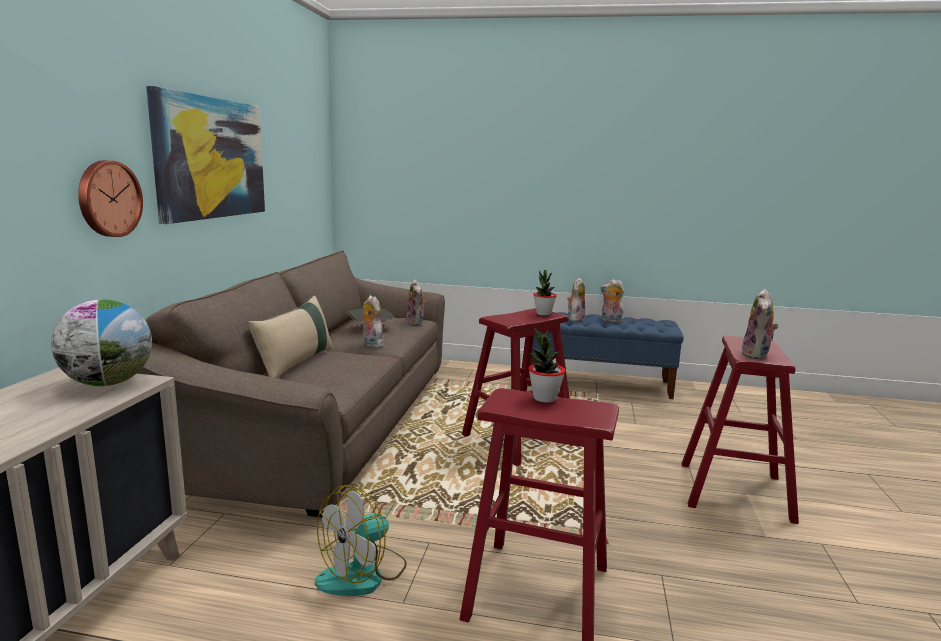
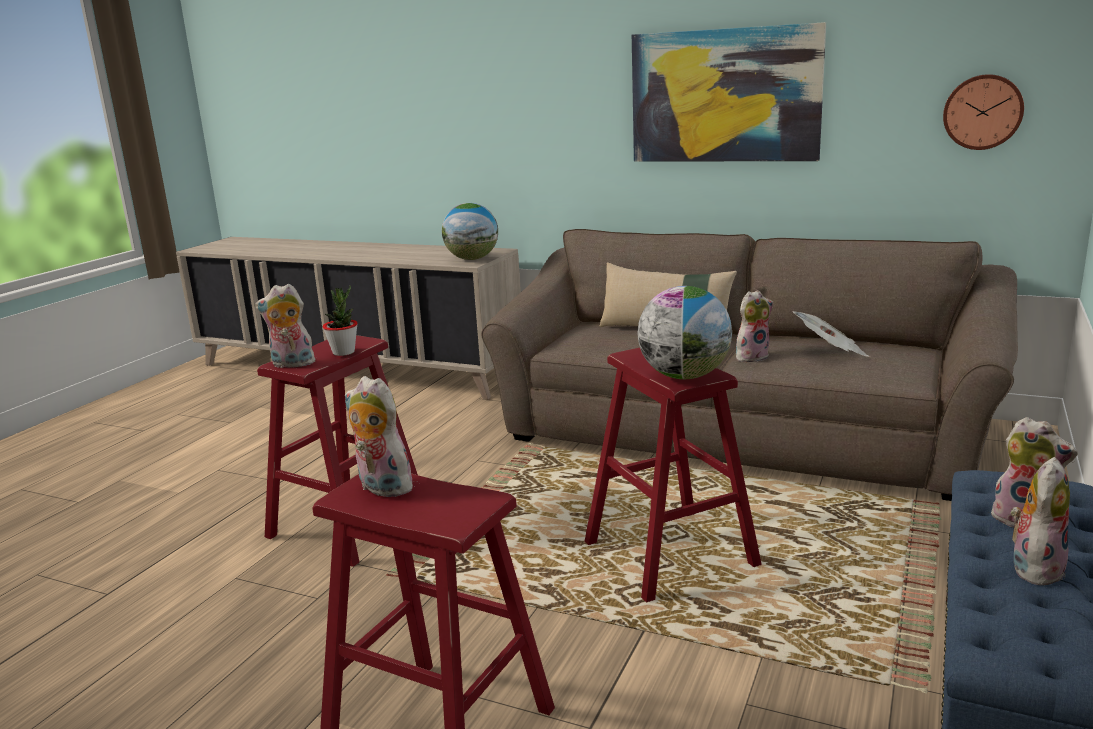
camera: 105 degrees right, 5 degrees up
(108, 198) = (581, 135): wall clock -> wall clock (982, 112)
(363, 574) = (425, 456): fan -> none
(416, 323) = (891, 379): plush toy -> plush toy (291, 364)
(543, 314) = (684, 376): potted plant -> globe

